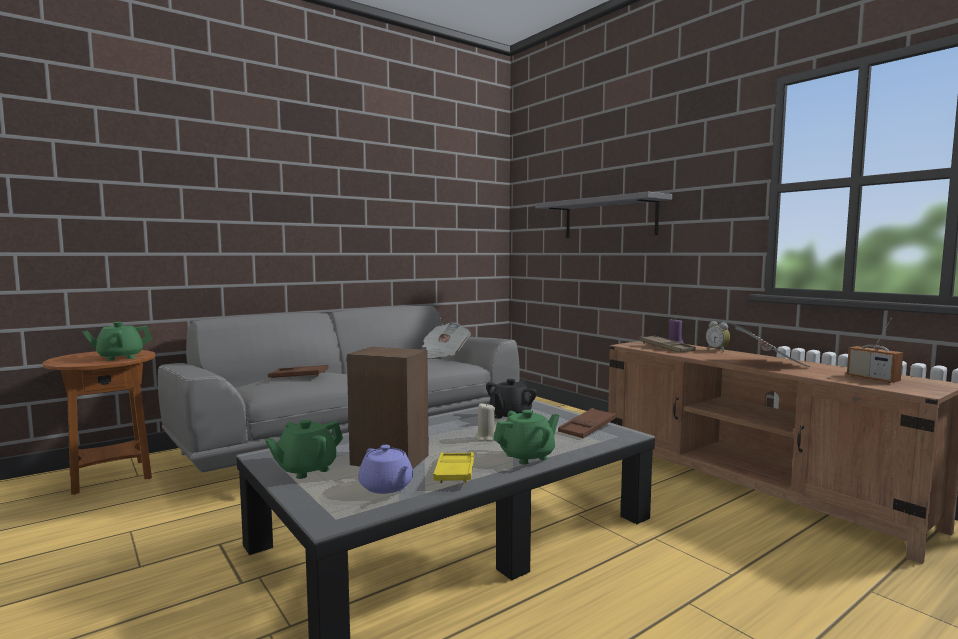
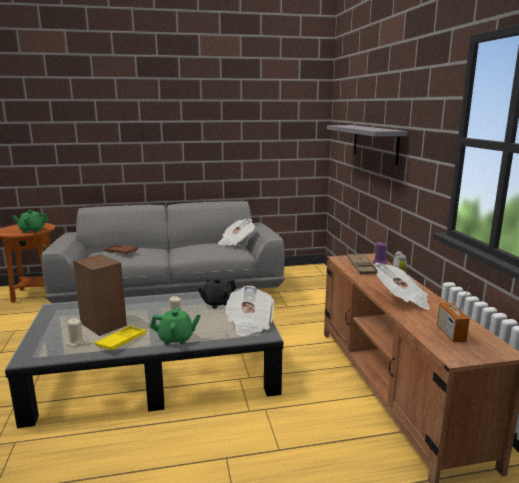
camera: 25 degrees right, 10 degrees up
(306, 470) = (57, 322): green teapot -> none
(386, 487) = (76, 343): purple teapot -> beige candle
(587, 428) = (249, 323): brown tray -> newspaper

